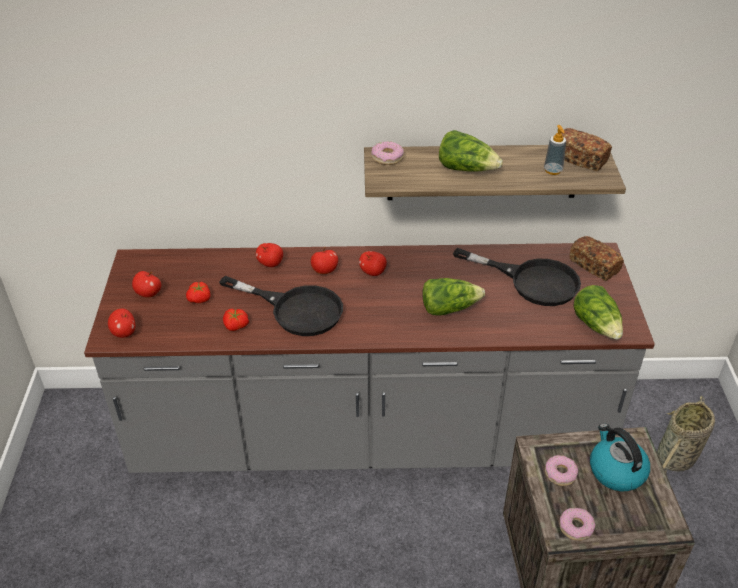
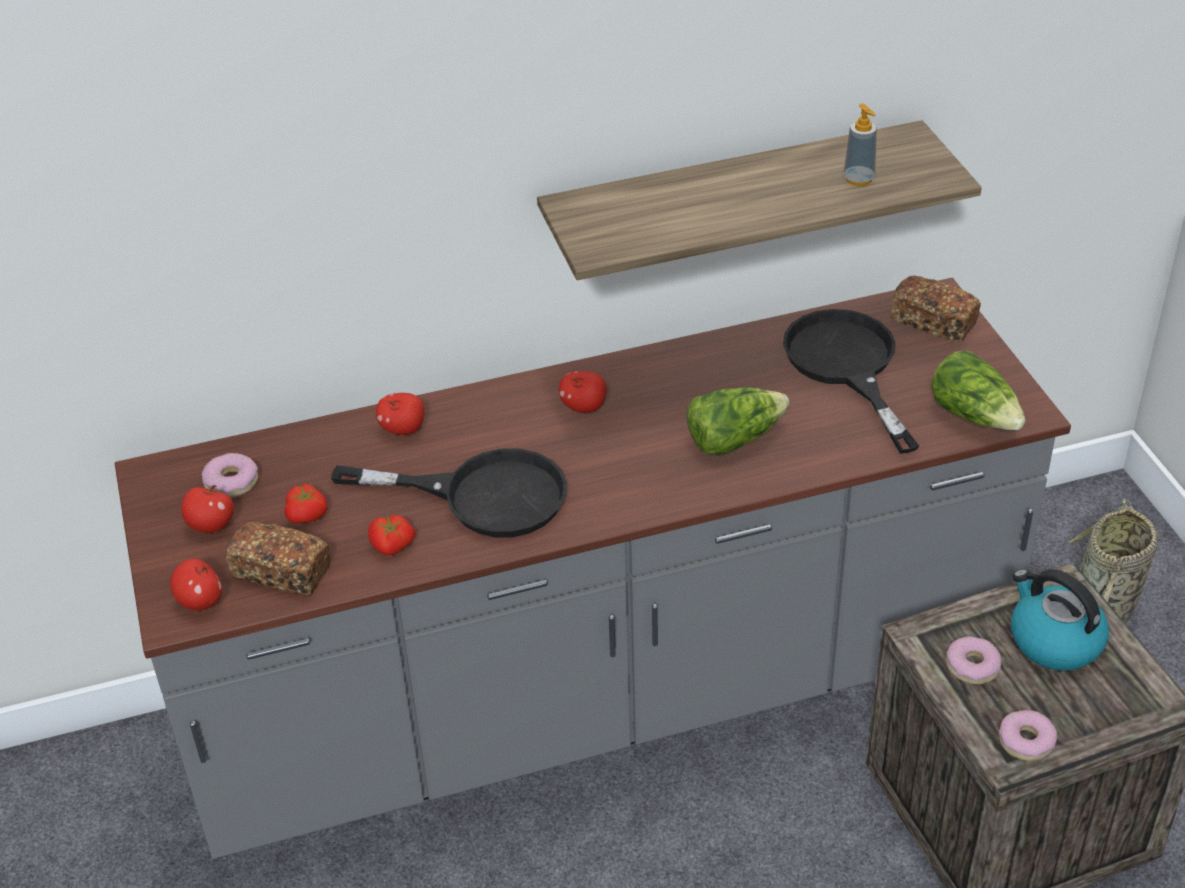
camera: 15 degrees left, 0 degrees up
(324, 271) = (502, 422): apple -> none
(387, 158) = (585, 208): donut -> donut (231, 482)
(467, 169) = (723, 202): lettuce -> none
(532, 281) = (847, 366): black frying pan -> black frying pan turned 120 degrees counterclockwise
(580, 159) = (892, 152): bread -> bread (282, 572)

